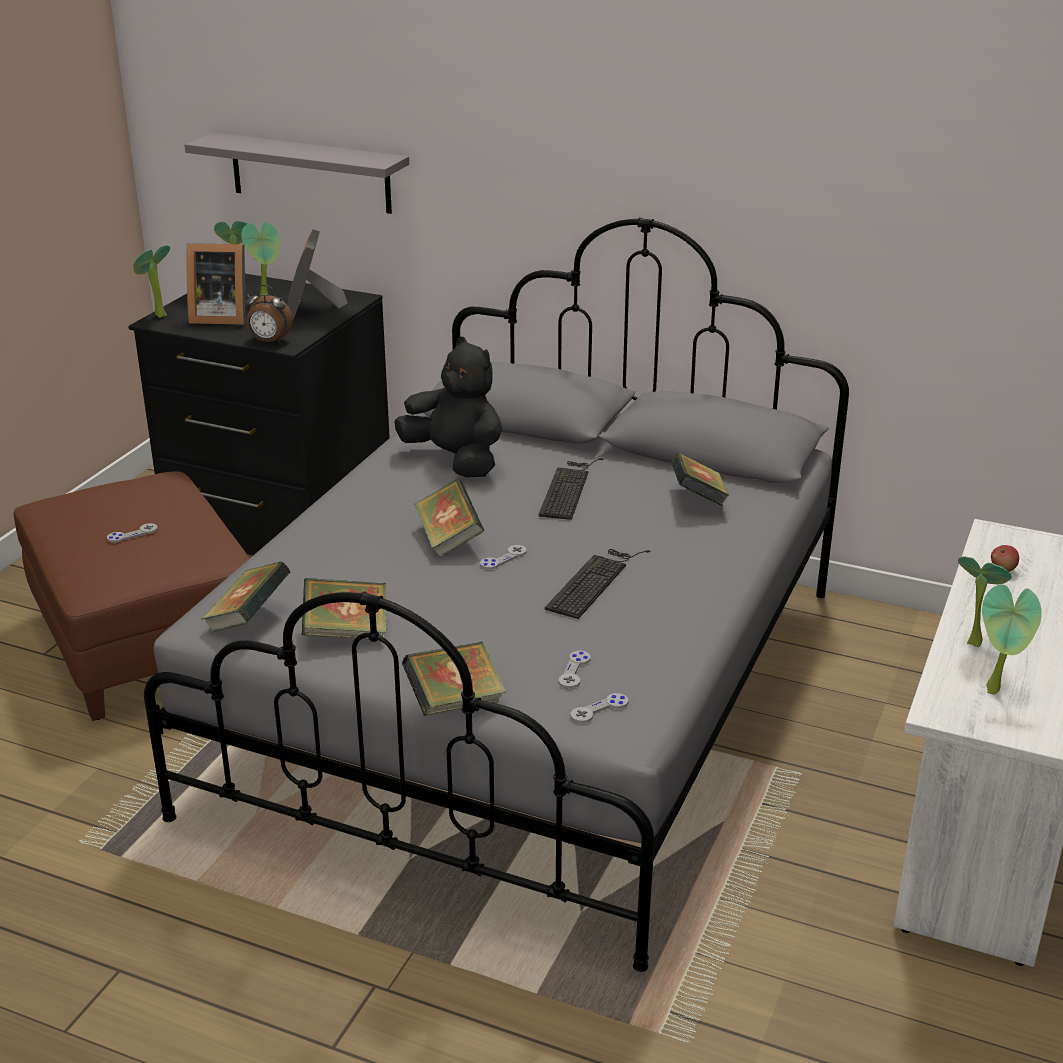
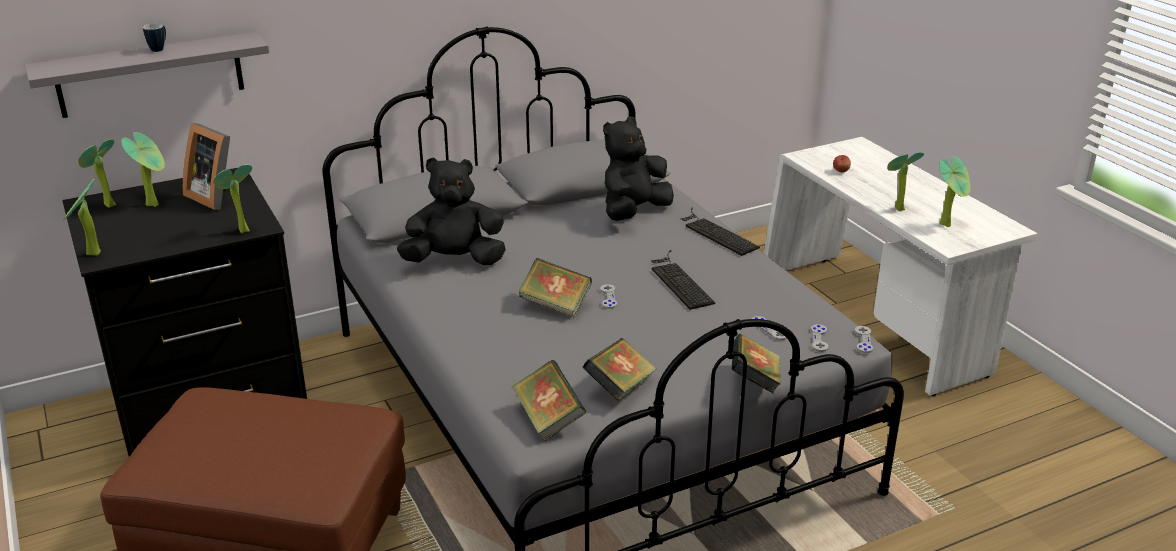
camera: 50 degrees left, 0 degrees up
(132, 534) = (275, 442): grey game controller -> grey game controller (863, 340)
(220, 317) = (151, 233): picture frame -> none
(269, 342) = (241, 231): alarm clock -> potted plant
(311, 148) = (159, 49): none -> mug
(568, 488) = (555, 241): keyboard -> keyboard (715, 233)
(698, 500) = (633, 212): book -> black plush toy

